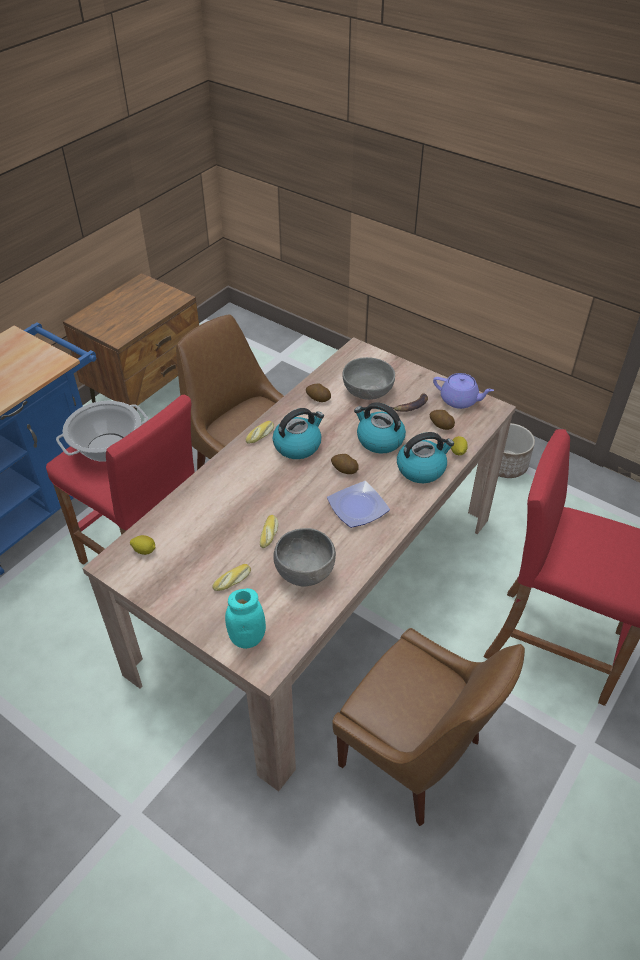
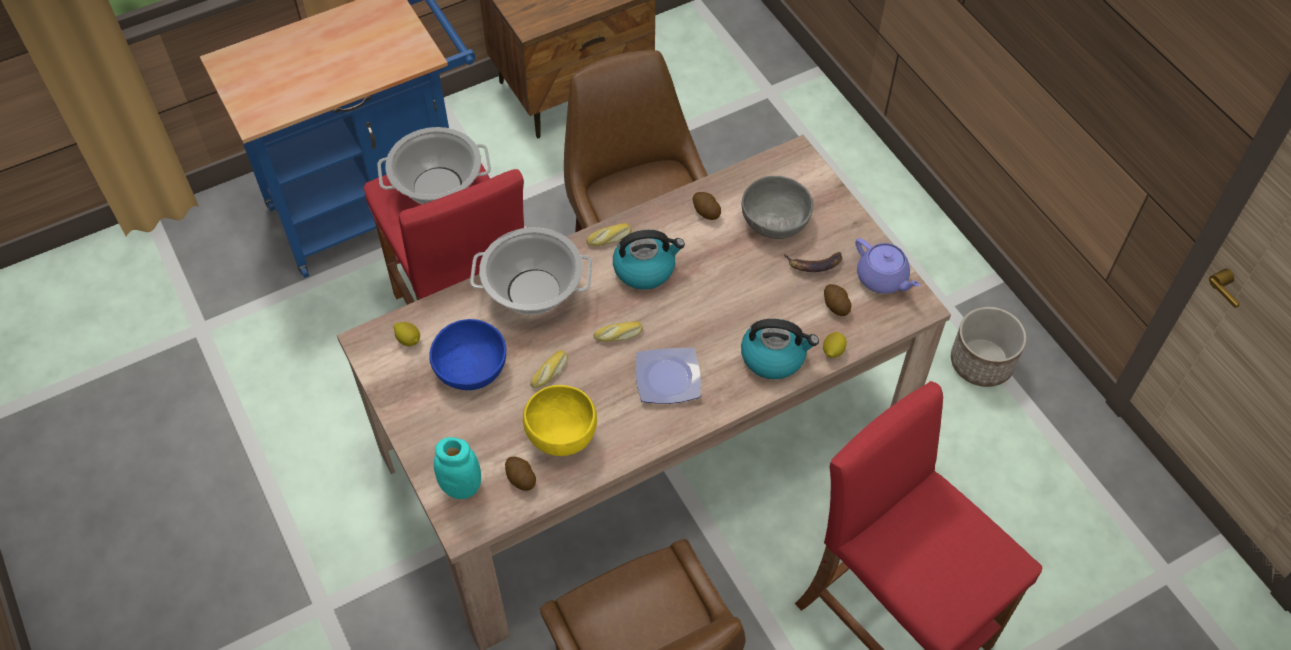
camera: 25 degrees right, 10 degrees up
(206, 552) = (471, 367): none -> blue bowl
(224, 486) = (533, 292): none -> cooking pot
(232, 581) = (481, 414): bread -> bread (618, 335)
(305, 574) = (563, 437): grey bowl -> yellow bowl
(344, 470) = (680, 322): potato -> potato (520, 478)
(379, 440) = (746, 298): kettle -> none

